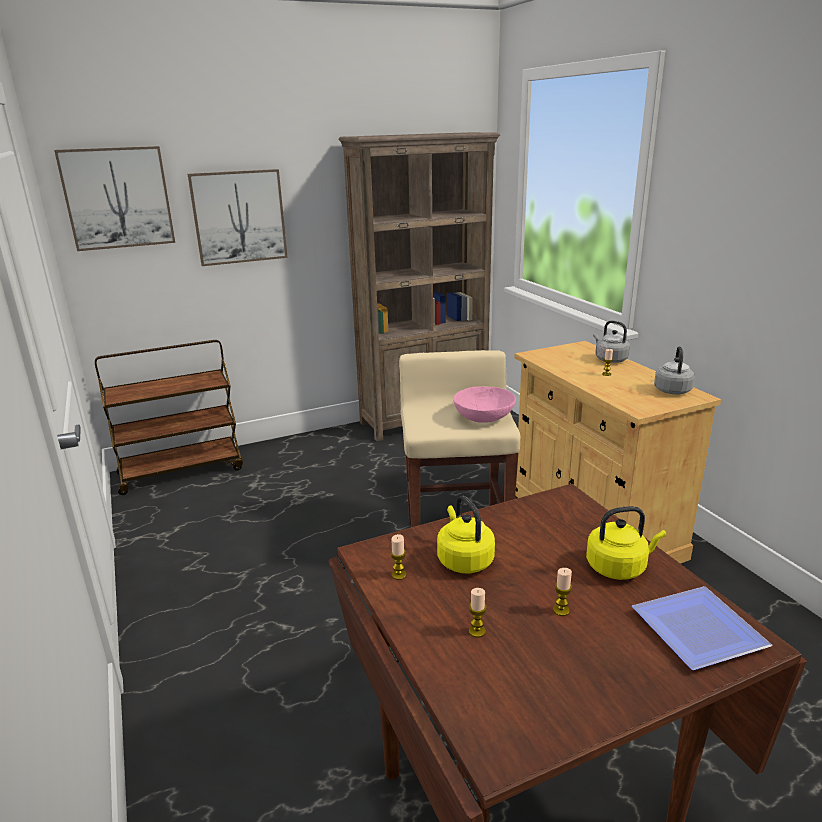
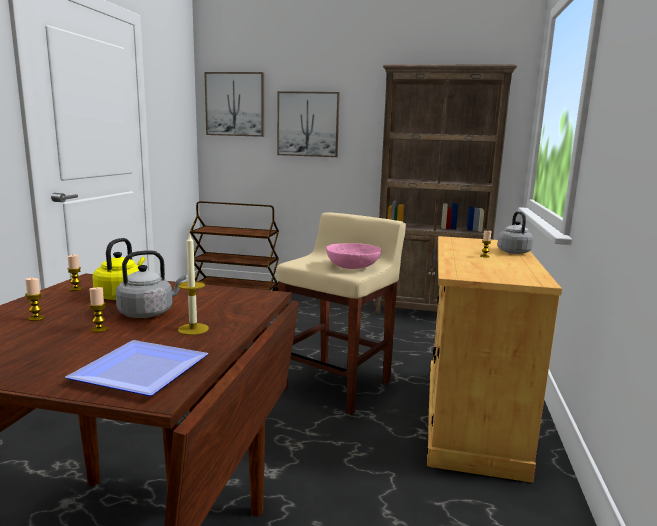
camera: 35 degrees right, 10 degrees down
(618, 567) = (193, 329): yellow kettle -> candle
(672, 390) = (523, 274): grey kettle -> grey kettle (149, 313)

